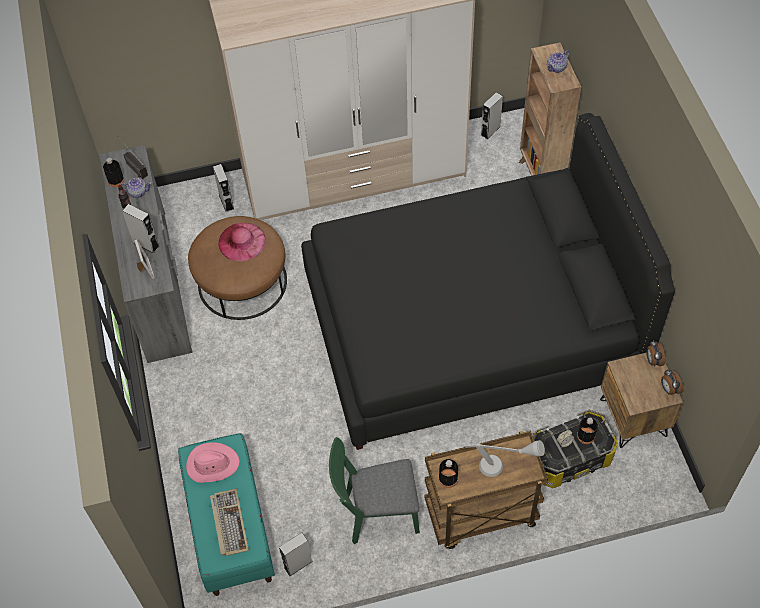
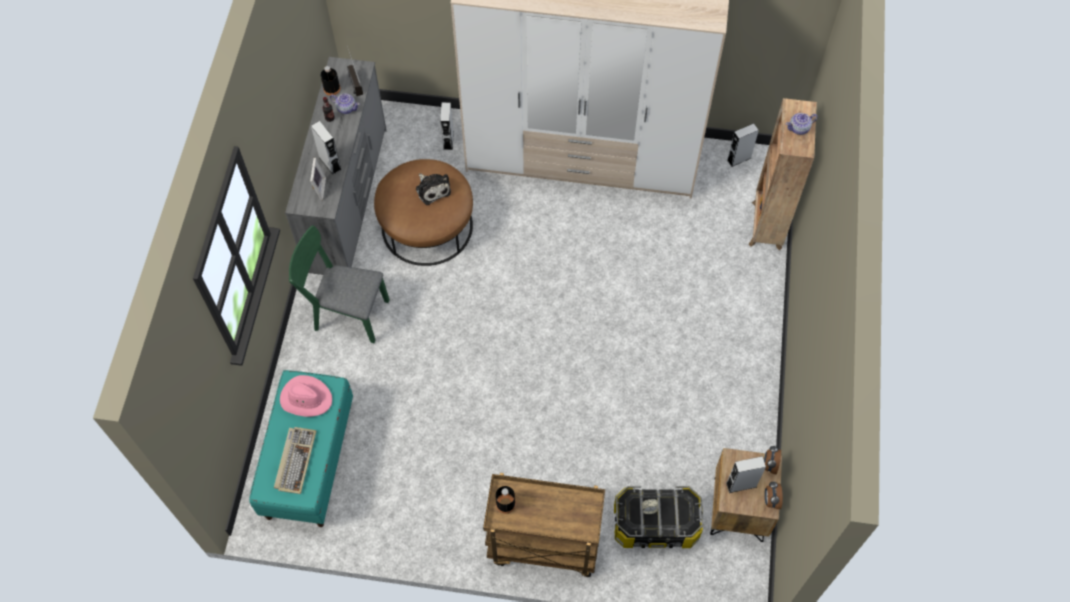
camera: 20 degrees right, 5 degrees up
(242, 241) = (432, 189): pink hat -> plush toy
(298, 564) = (353, 521): grey speaker -> grey speaker (741, 484)
(375, 514) = (445, 502): green chair -> green chair (346, 313)
(470, 327) = (622, 354): black bed -> none
(503, 467) = (563, 514): grey table lamp -> none
(585, 436) = (673, 511): black bottle -> none

